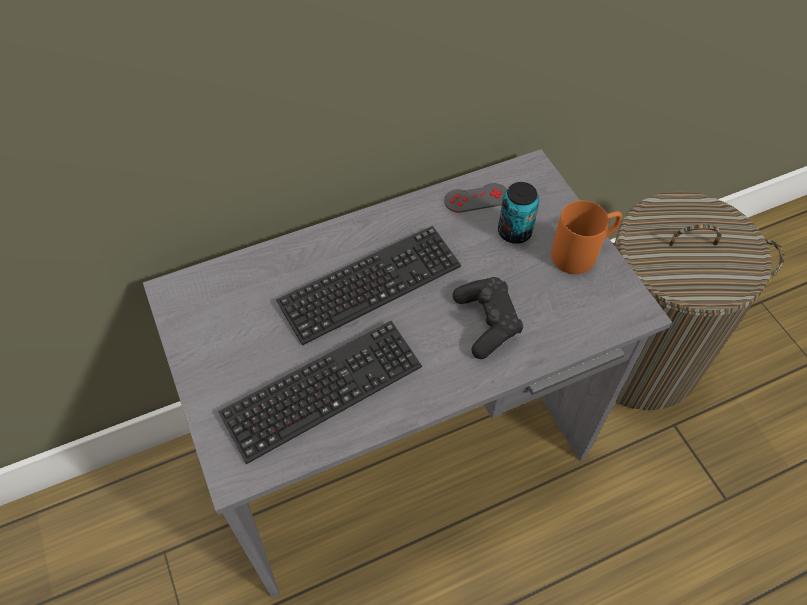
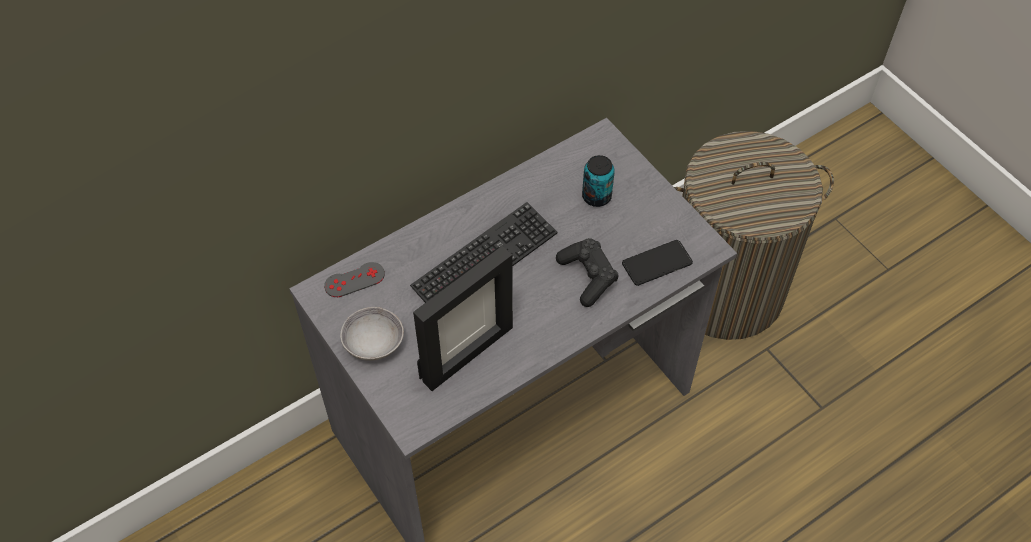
camera: 10 degrees left, 0 degrees up
(217, 362) = (374, 343): none -> grey bowl
(323, 391) = (466, 353): keyboard -> picture frame
(476, 198) = (559, 171): grey game controller -> grey game controller (354, 280)
(572, 319) = (657, 263): none -> phone
(582, 253) = (656, 206): orange mug -> none

